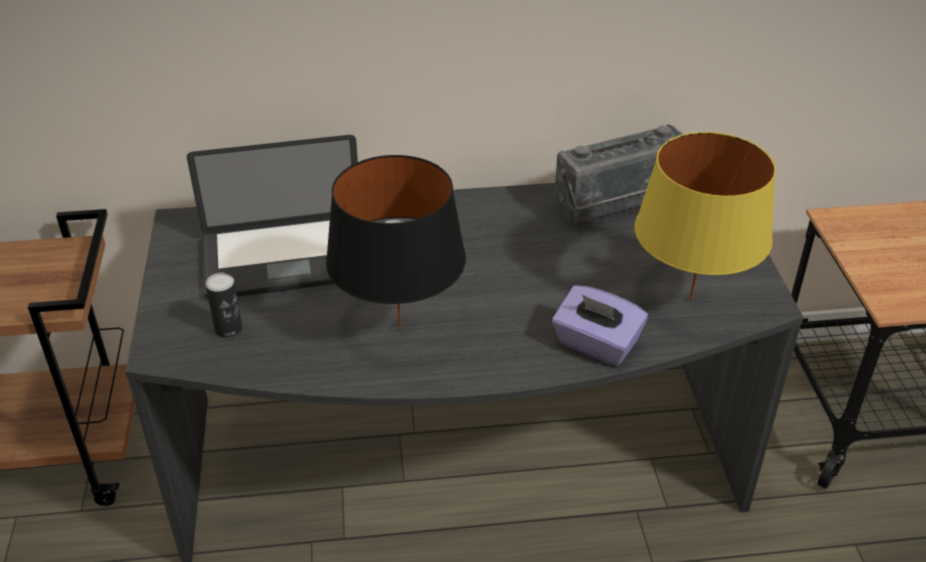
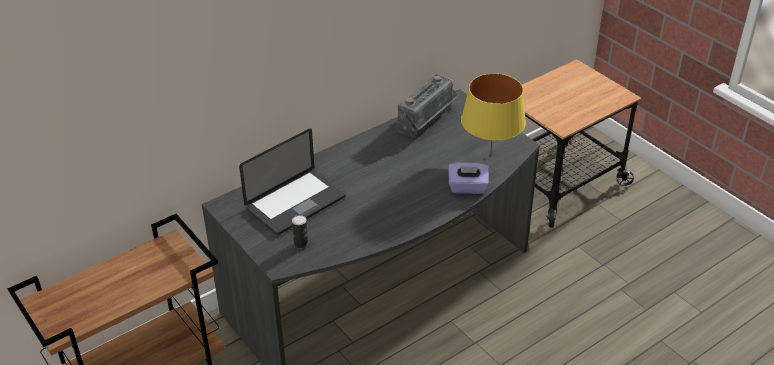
camera: 30 degrees left, 0 degrees up
(399, 326) = (377, 212): black table lamp -> none

